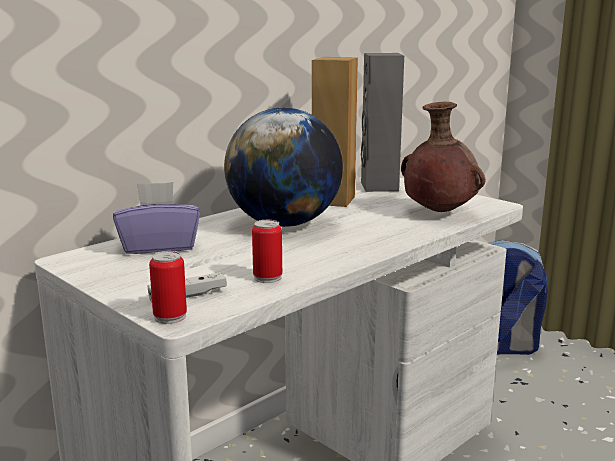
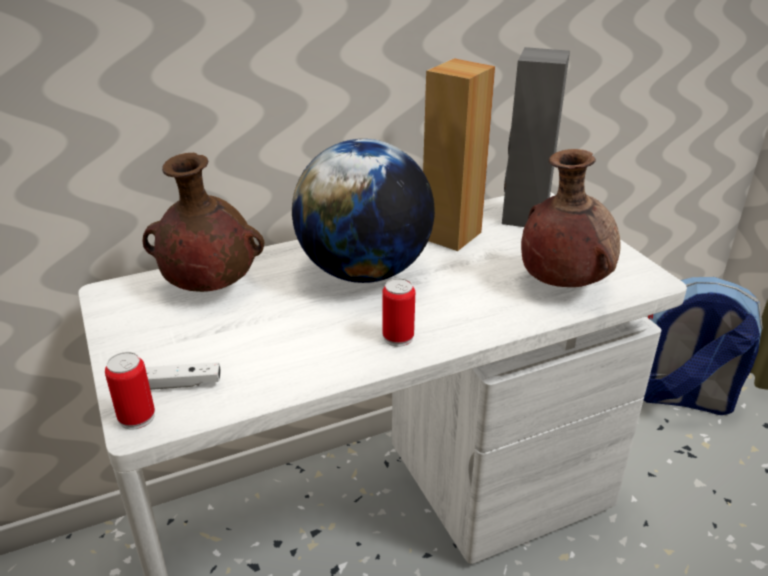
camera: 20 degrees right, 15 degrees up
(159, 246) = (209, 287): purple tissue box -> brown vase
(267, 277) = (279, 370): can -> can (398, 337)

